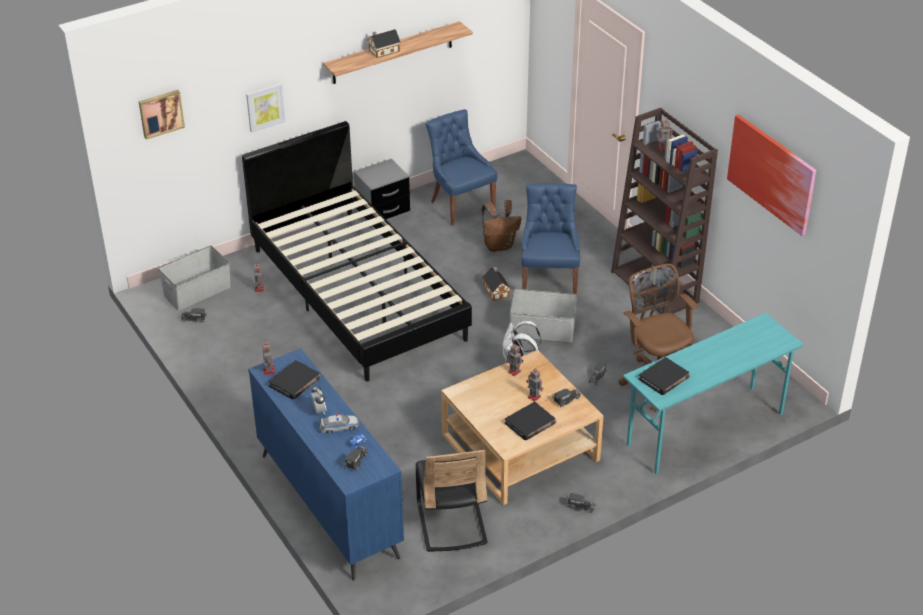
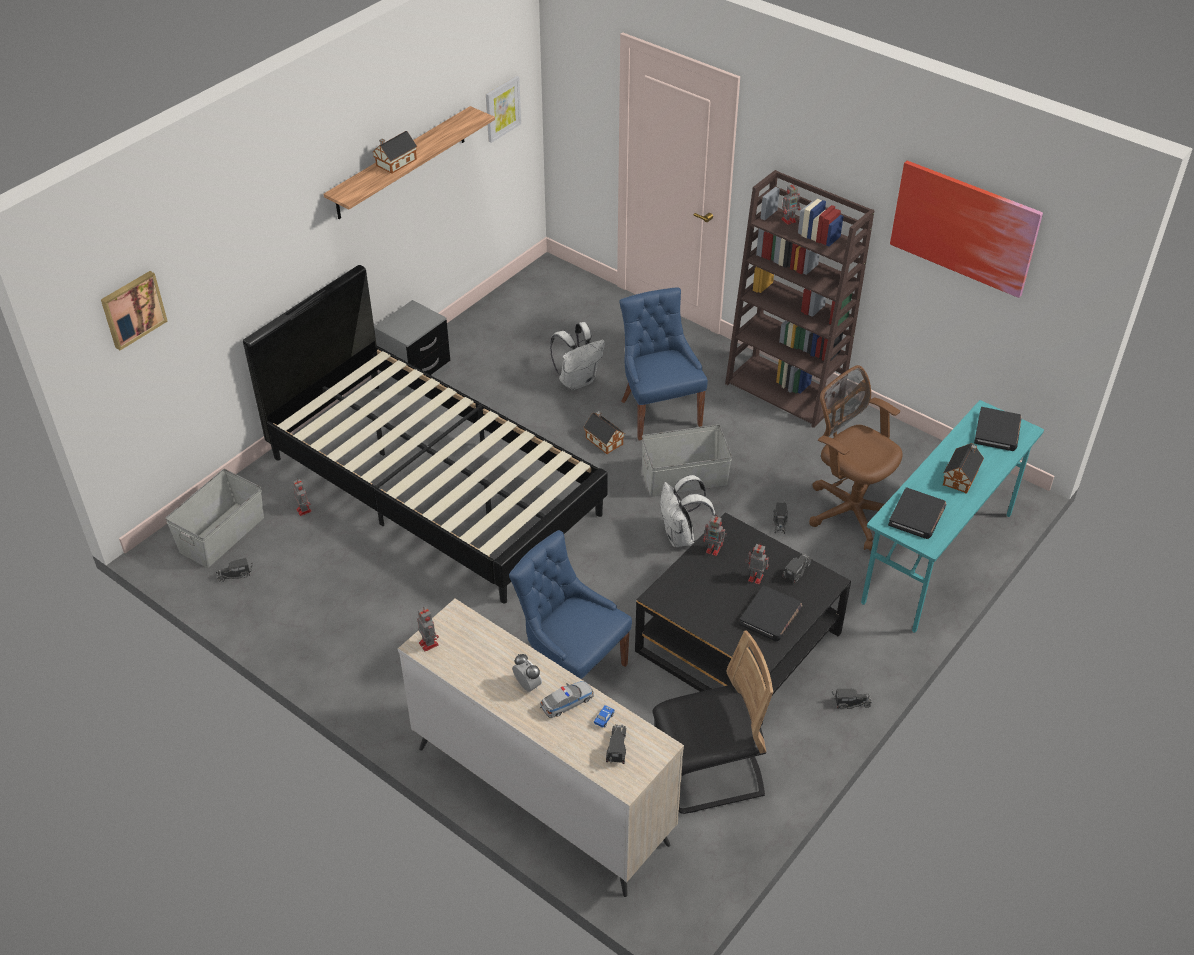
camera: 20 degrees left, 5 degrees up
(265, 107) = (261, 269): picture -> picture (502, 108)
(295, 382) = (473, 651): black book -> black book (997, 431)
(329, 504) = (541, 794): blue dresser -> beige dresser
(451, 523) = (708, 773): black chair -> black chair turned 75 degrees counterclockwise
(460, 205) = (505, 339): blue chair -> blue chair (572, 669)
(499, 245) = (577, 380): brown backpack -> white backpack
(520, 447) = (738, 642): beige coffee table -> black coffee table
(715, 360) = (961, 476): none -> toy house

